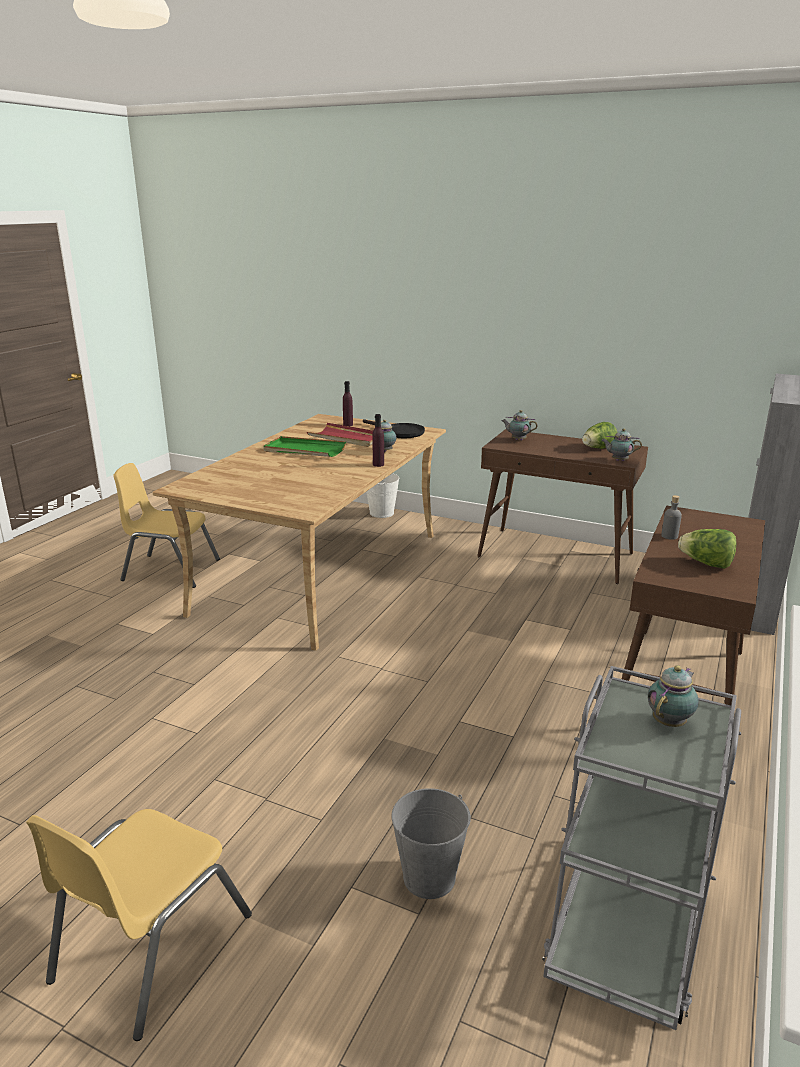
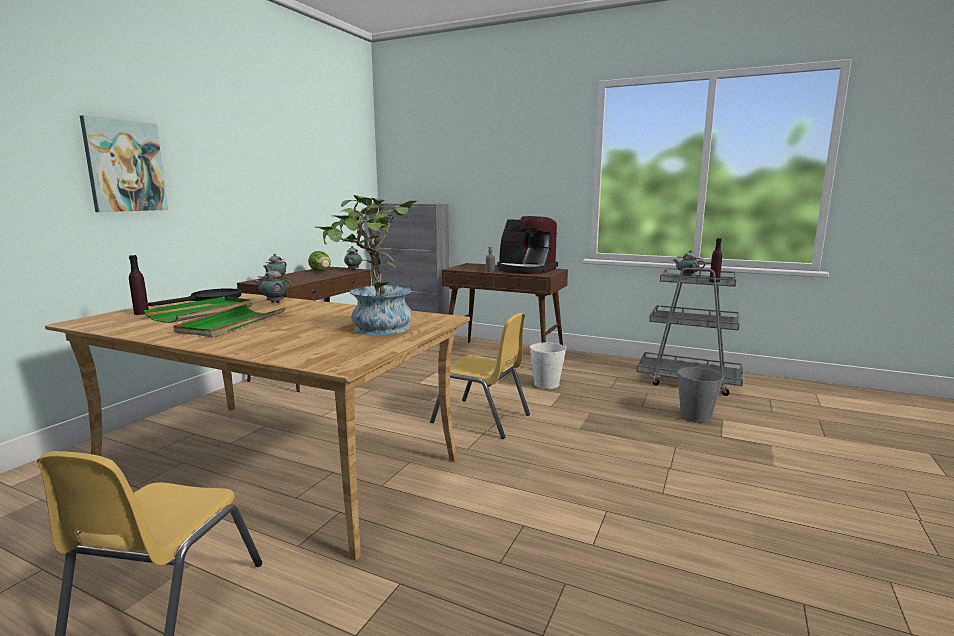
camera: 90 degrees left, 10 degrees down
(150, 947) = (833, 497): yellow chair -> yellow chair (481, 419)
(270, 489) = (375, 329): none -> potted plant
(347, 438) = (203, 312): red tray -> green tray
(378, 464) = (319, 304): purple bottle -> purple bottle (714, 281)
(382, 513) = (128, 433): white bucket -> white bucket (546, 384)
(426, 305) = (125, 166): none -> picture
(706, 564) = (526, 270): lettuce -> coffee machine

